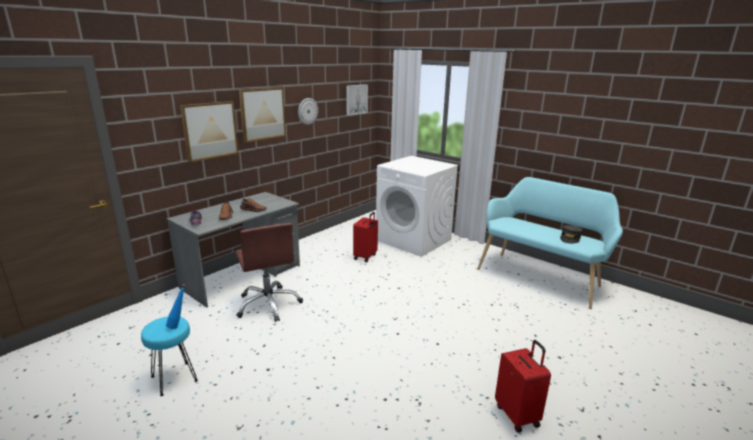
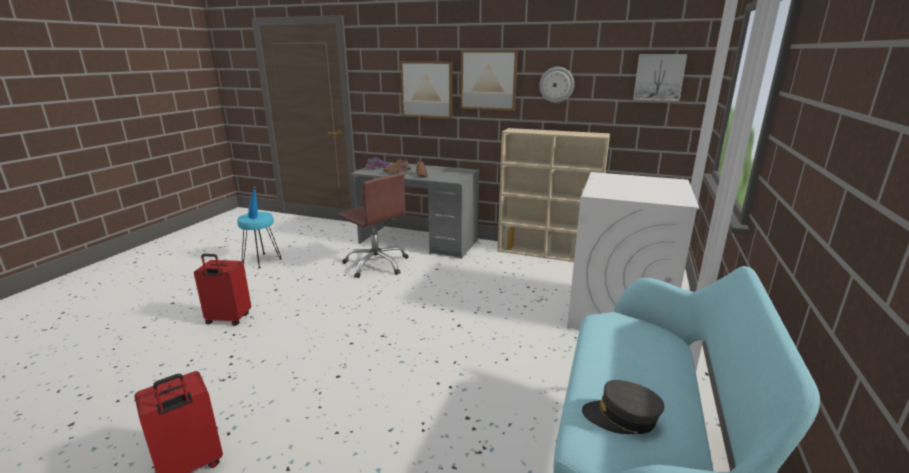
camera: 70 degrees right, 0 degrees up
(269, 304) = (376, 264): brown office chair -> brown office chair turned 90 degrees counterclockwise
(322, 236) = (547, 253): none -> beige bookcase
(366, 257) = (521, 288): red suitcase -> red suitcase (228, 320)

